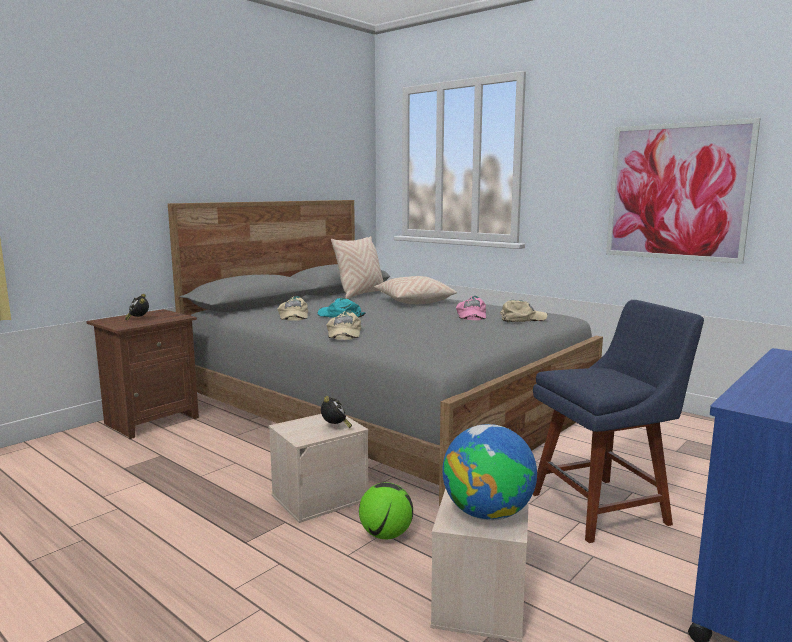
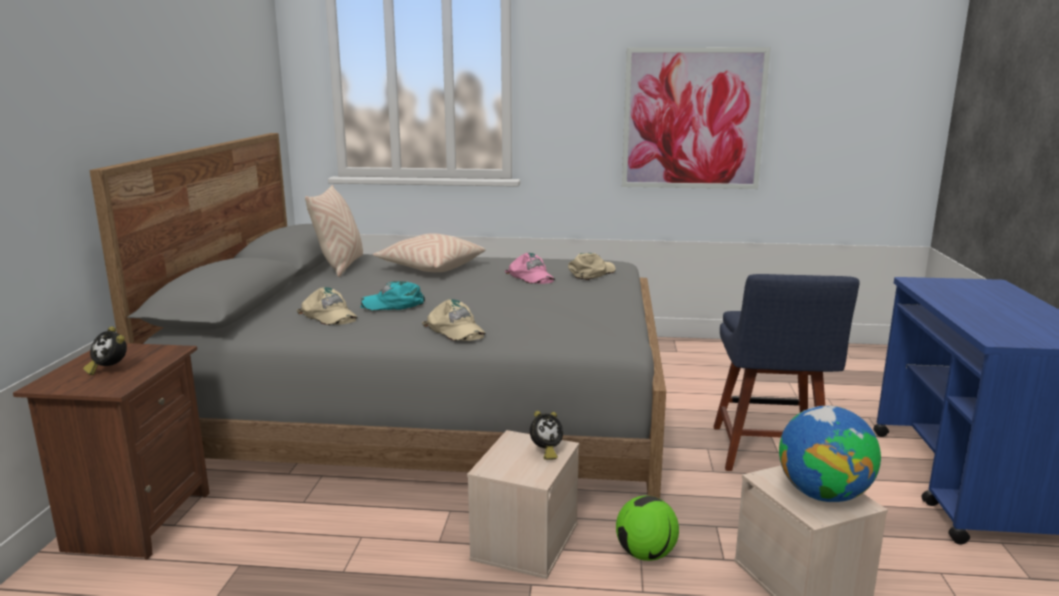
camera: 35 degrees left, 5 degrees up
(335, 427) = (545, 452): alarm clock -> alarm clock turned 105 degrees clockwise
(604, 507) = (769, 453): blue chair -> blue chair turned 150 degrees clockwise

